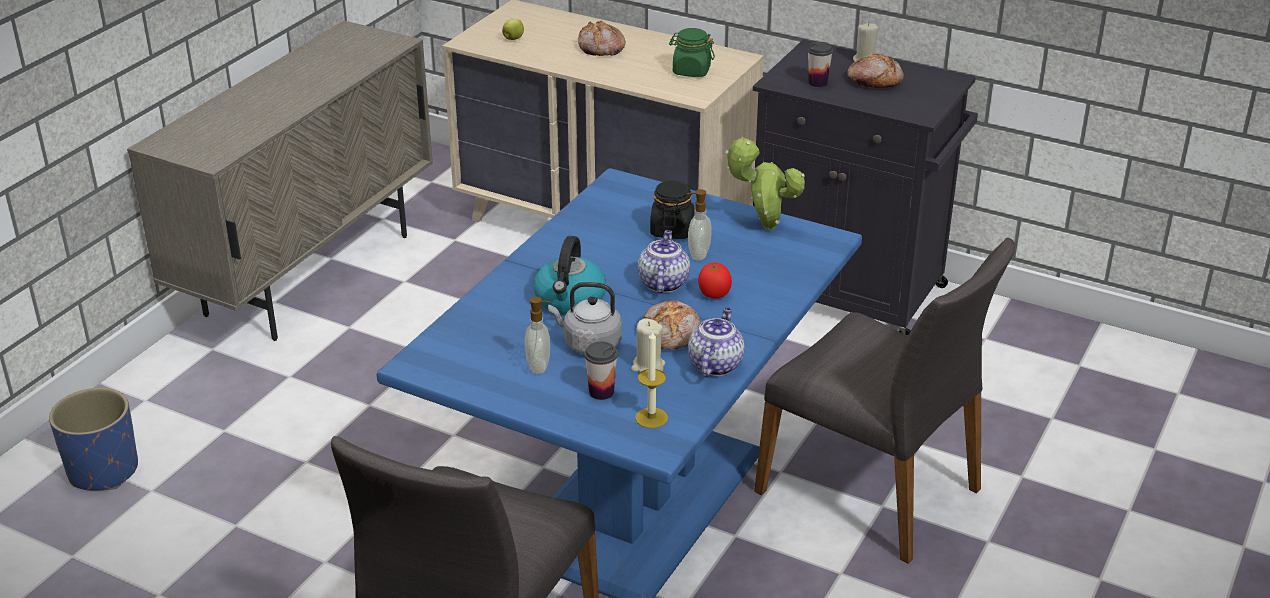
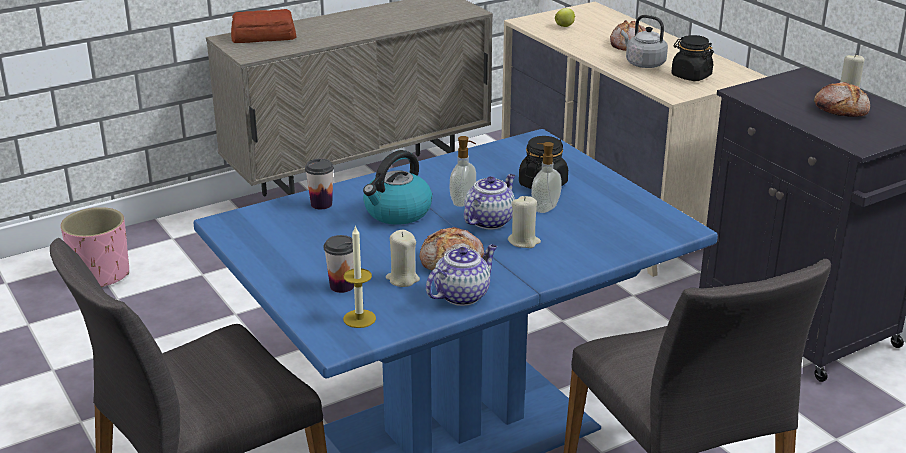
camera: 30 degrees right, 5 degrees down
(104, 471) = (101, 276): blue planter -> pink planter
(197, 131) = (262, 36): none -> bread
(539, 366) = (316, 252): soap dispenser -> soap dispenser (464, 202)
(589, 344) = (374, 248): grey kettle -> grey kettle (643, 63)
(691, 71) = (691, 76): green jar -> black jar
(714, 294) = (524, 241): tomato -> beige candle
(763, 226) = (628, 203): potted plant -> none
(817, 83) = (781, 100): cup -> cup (321, 204)

